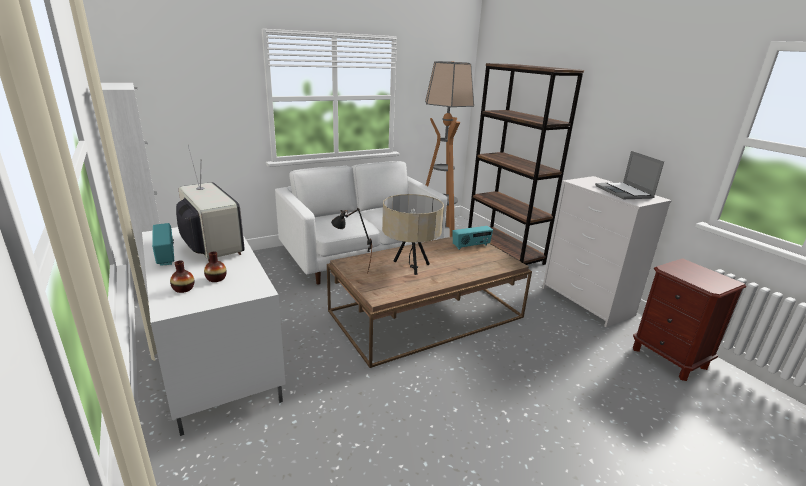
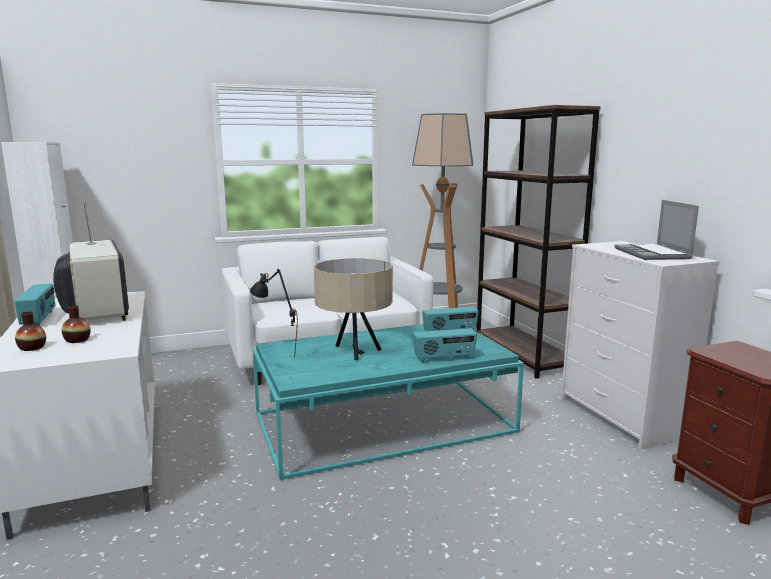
camera: 10 degrees right, 10 degrees down
(426, 314) = (384, 423): brown coffee table -> turquoise coffee table
(478, 271) = (444, 358): none -> radio

